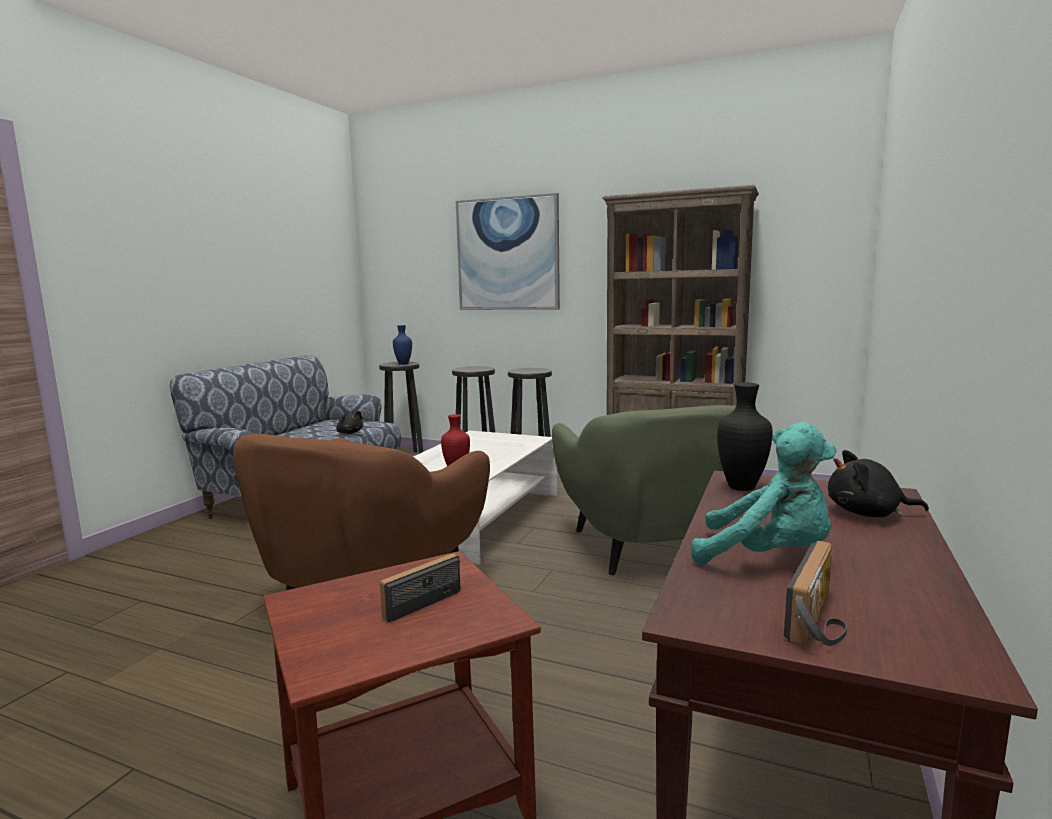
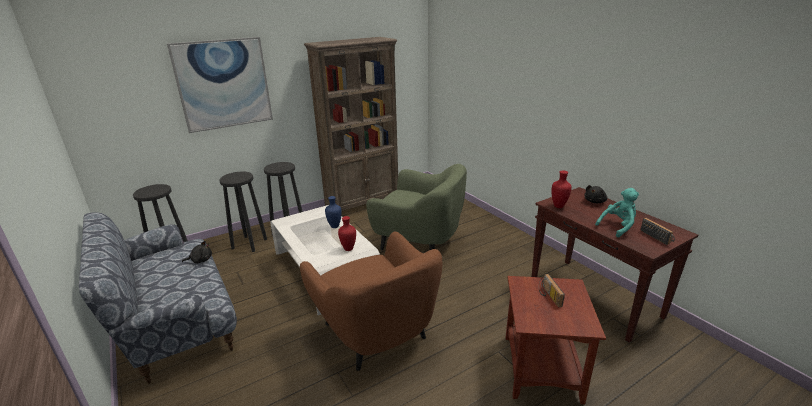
camera: 55 degrees left, 15 degrees up
(404, 364) = (160, 189): blue vase -> blue vase (335, 226)
(739, 487) = (558, 206): black vase -> red vase

